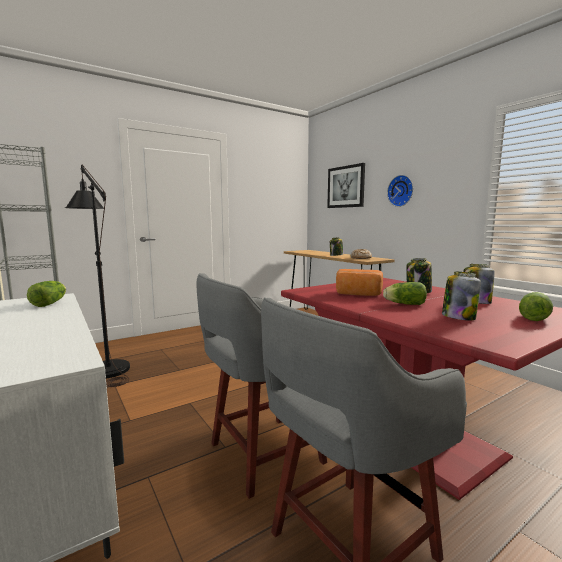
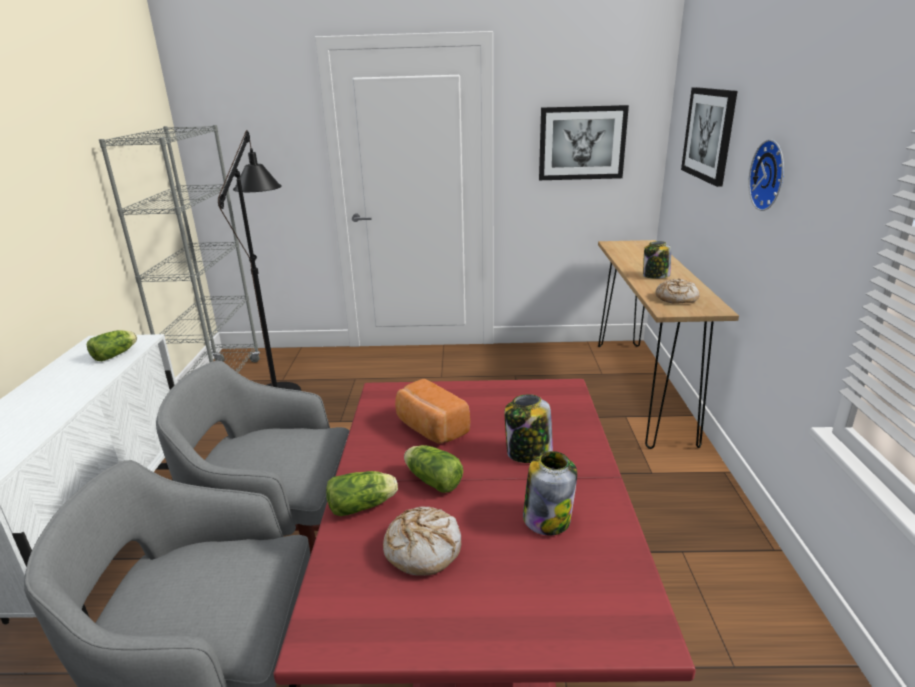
camera: 35 degrees right, 15 degrees up
(271, 198) = (582, 143): none -> picture
(458, 317) = (423, 548): jar -> bread
(534, 317) = (536, 602): lettuce -> lettuce (364, 506)

